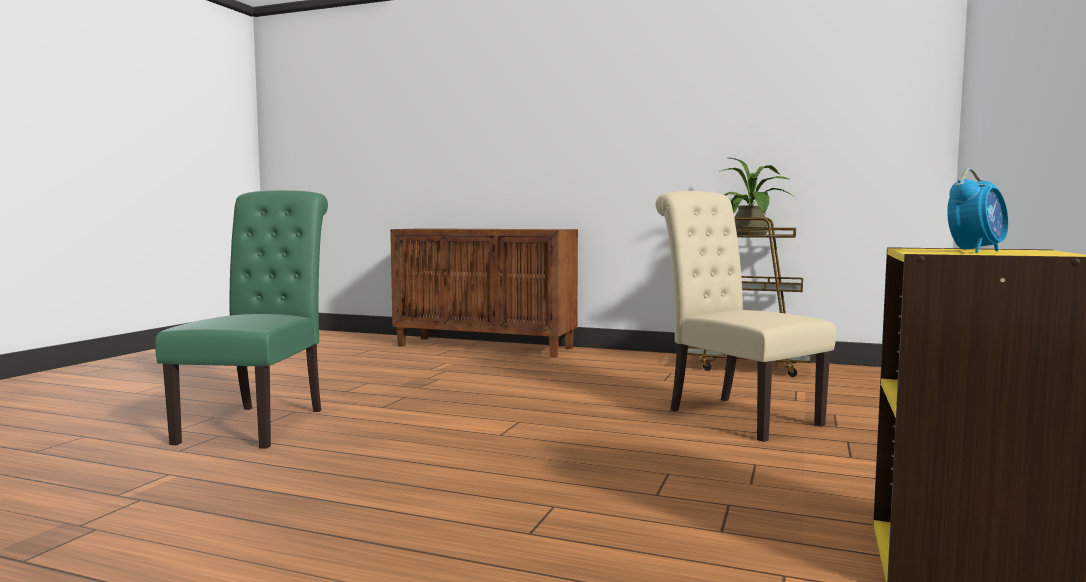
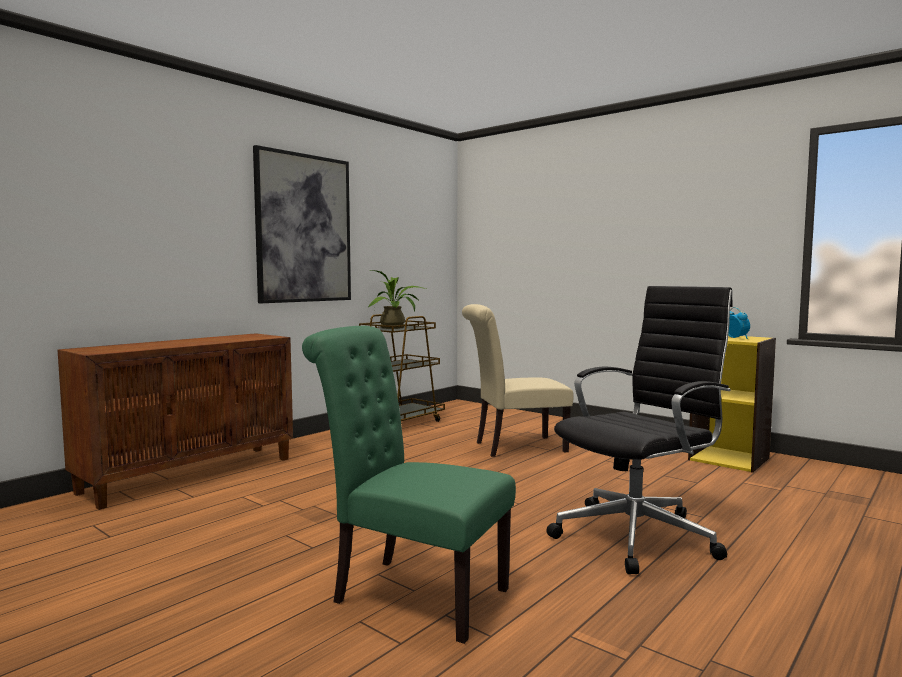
camera: 70 degrees left, 0 degrees up
(424, 493) = (639, 535): none -> black office chair
(646, 114) = (304, 228): none -> picture

